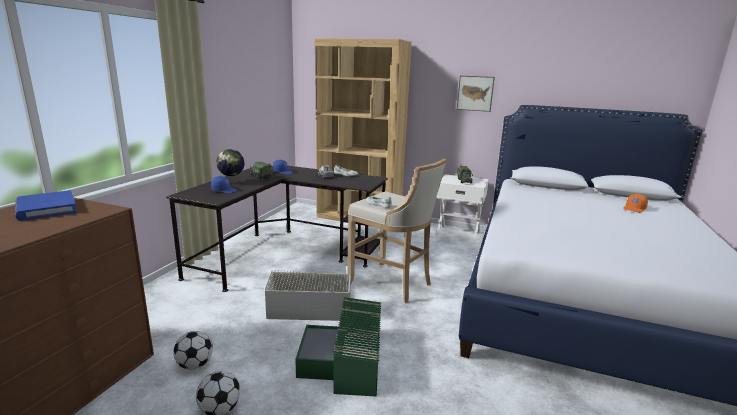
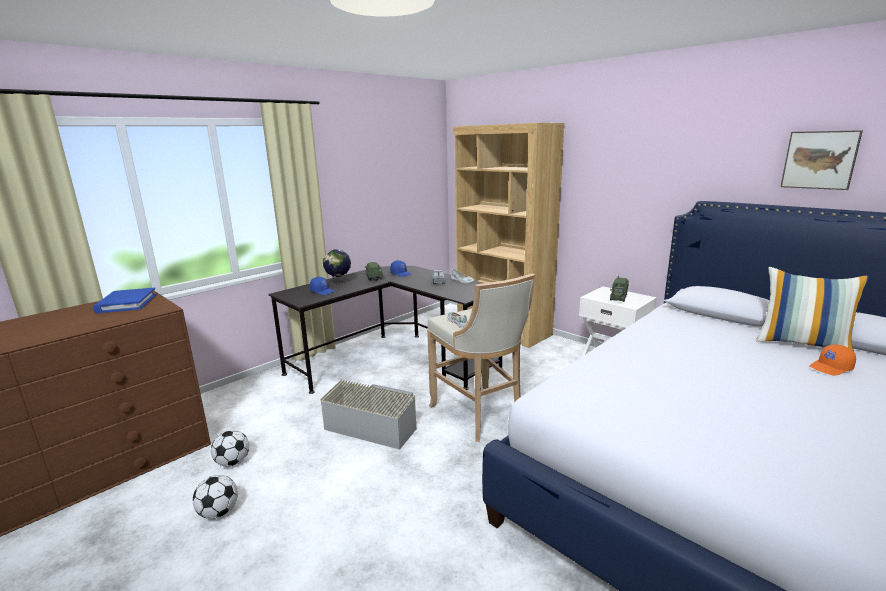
camera: 25 degrees right, 0 degrees up
(346, 361) = (362, 494): green storage box -> none
(475, 93) = (641, 184): picture -> picture (820, 160)
(607, 198) = (802, 344): none -> pillow

